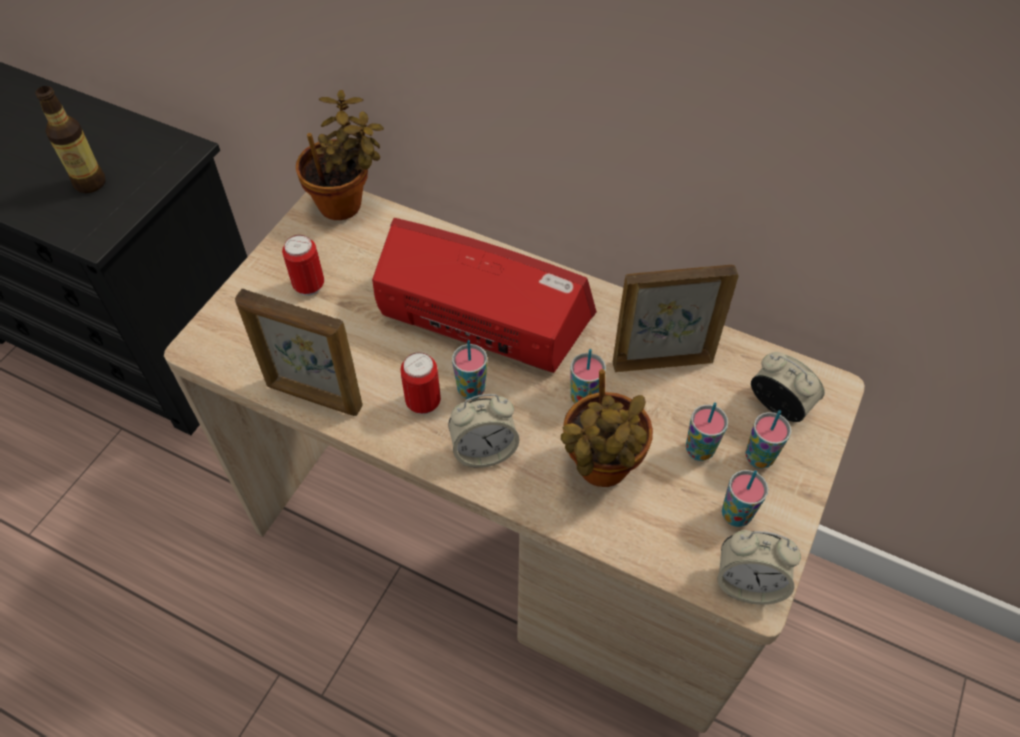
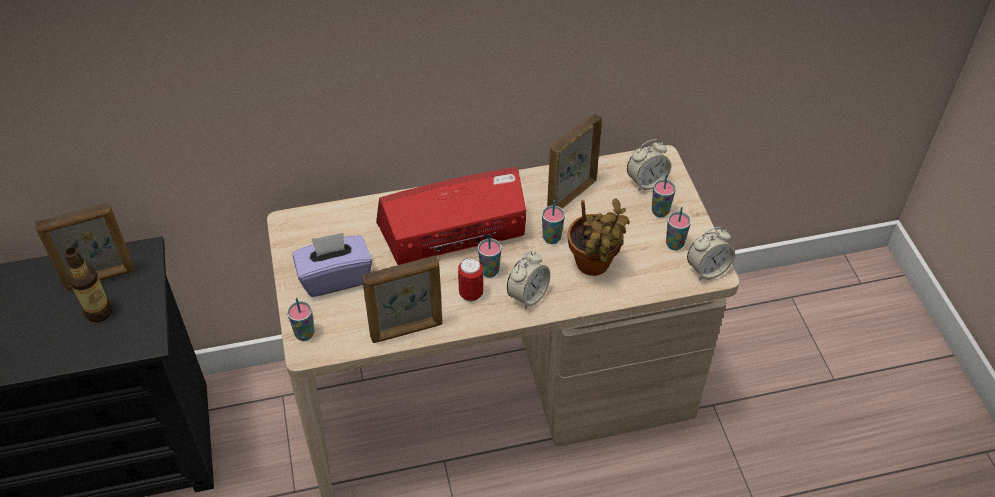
camera: 40 degrees left, 5 degrees down
(126, 150) = (100, 278): none -> picture frame
(309, 286) = (335, 277): can -> purple tissue box
(345, 204) = (303, 220): potted plant -> none
(699, 450) = (630, 226): cup -> cup (304, 334)
(778, 406) = (646, 182): alarm clock -> alarm clock turned 150 degrees clockwise

